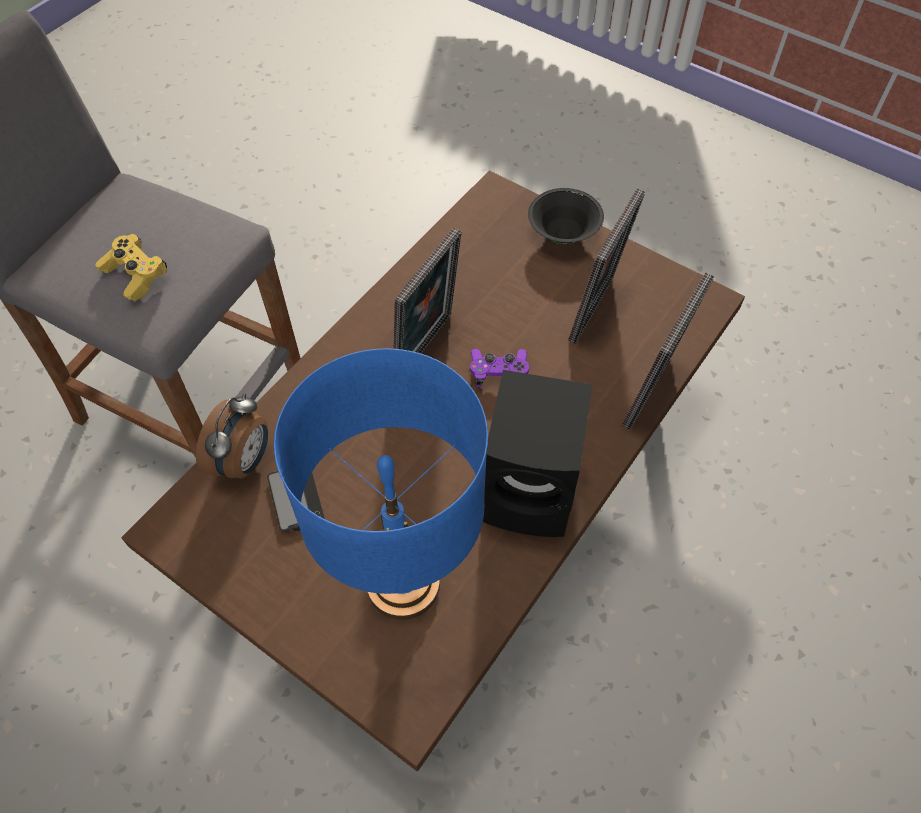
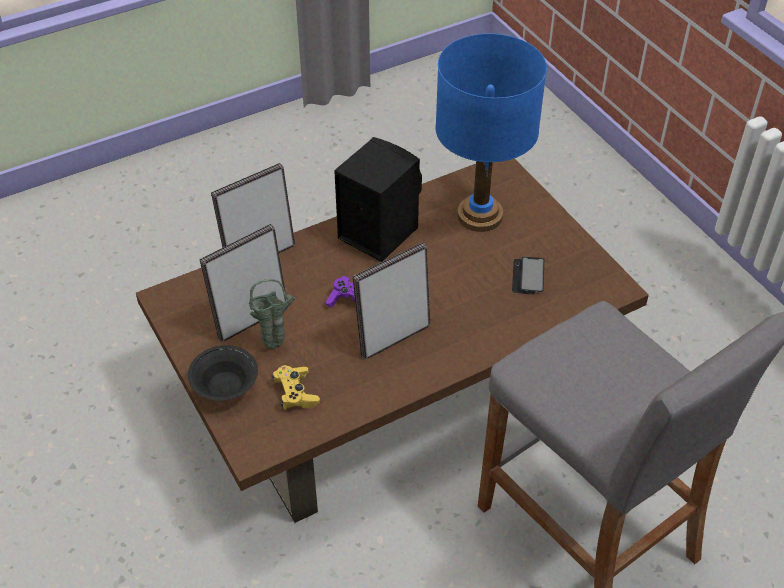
camera: 155 degrees left, 10 degrees down
(136, 275) = (608, 349): yellow game controller -> yellow game controller (296, 393)
(244, 461) = (556, 309): alarm clock -> none
(546, 293) = (277, 346): none -> green vase

